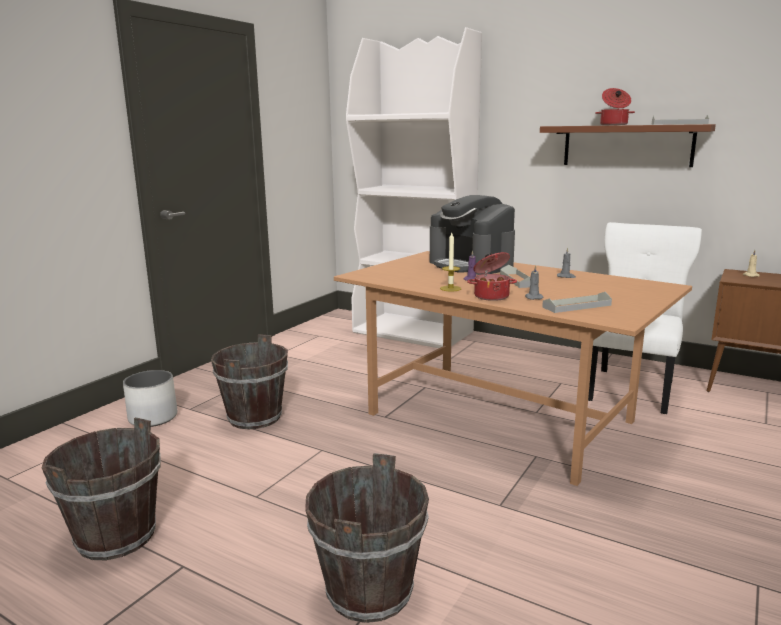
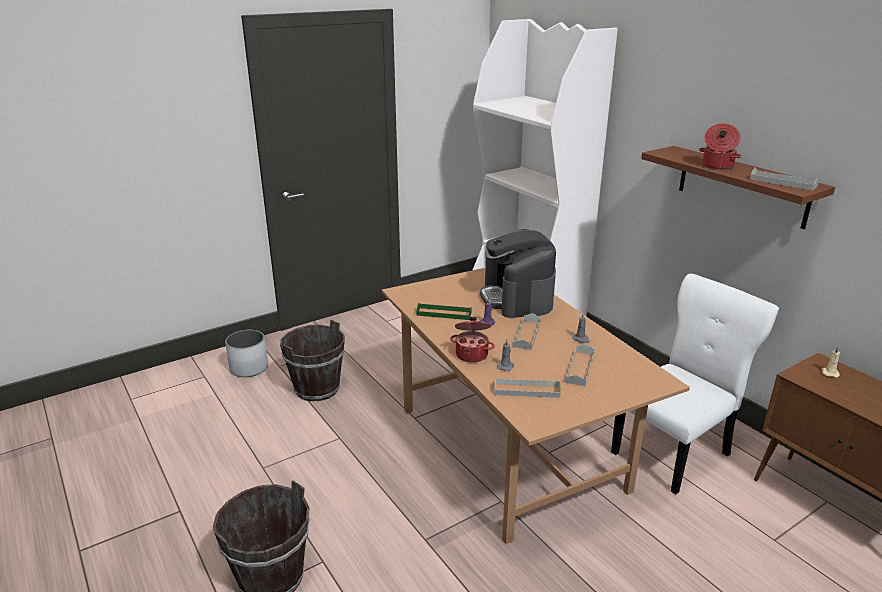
camera: 25 degrees right, 10 degrees up
(116, 536) = (159, 471): brown bucket -> none
(421, 280) = (444, 313): none -> green tray
(450, 288) = (452, 333): candle -> none
(595, 289) = (580, 368): none -> grey tray

